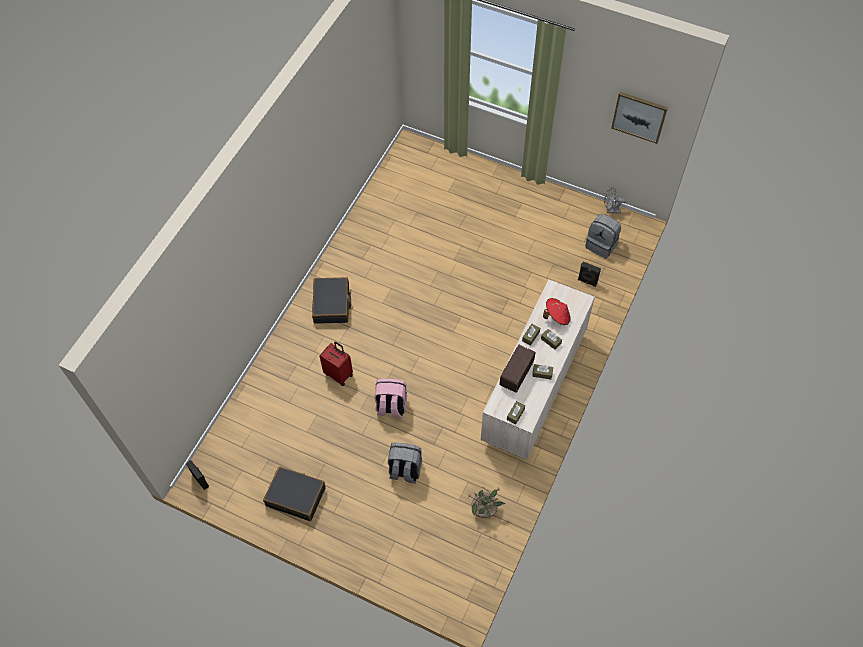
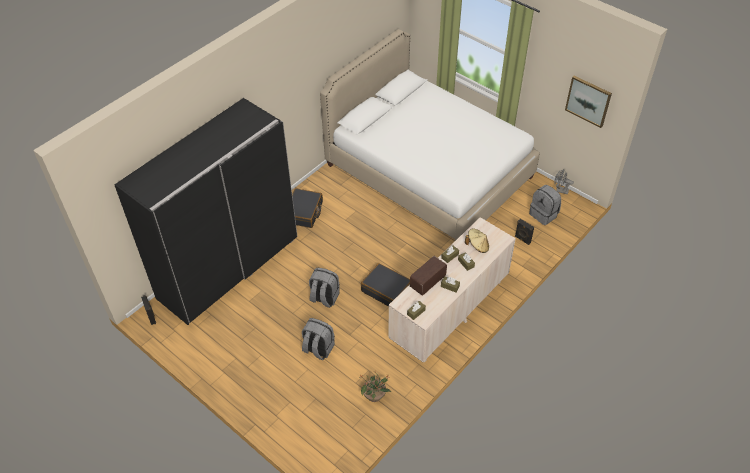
camera: 15 degrees right, 10 degrees down
(268, 395) = (228, 267): none -> black wardrobe
(296, 496) = (222, 347): black suitcase -> black suitcase (386, 290)
(339, 374) = (291, 264): red suitcase -> none
(391, 407) = (324, 298): pink backpack -> grey backpack
(458, 218) = (429, 171): none -> white bed
(557, 316) = (477, 246): red hat -> beige hat

